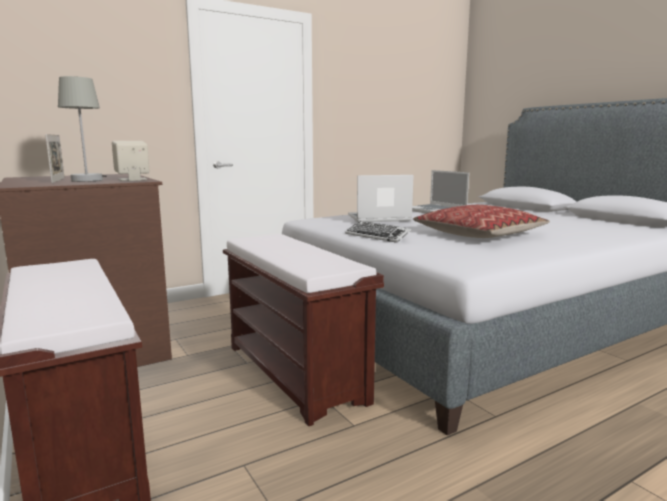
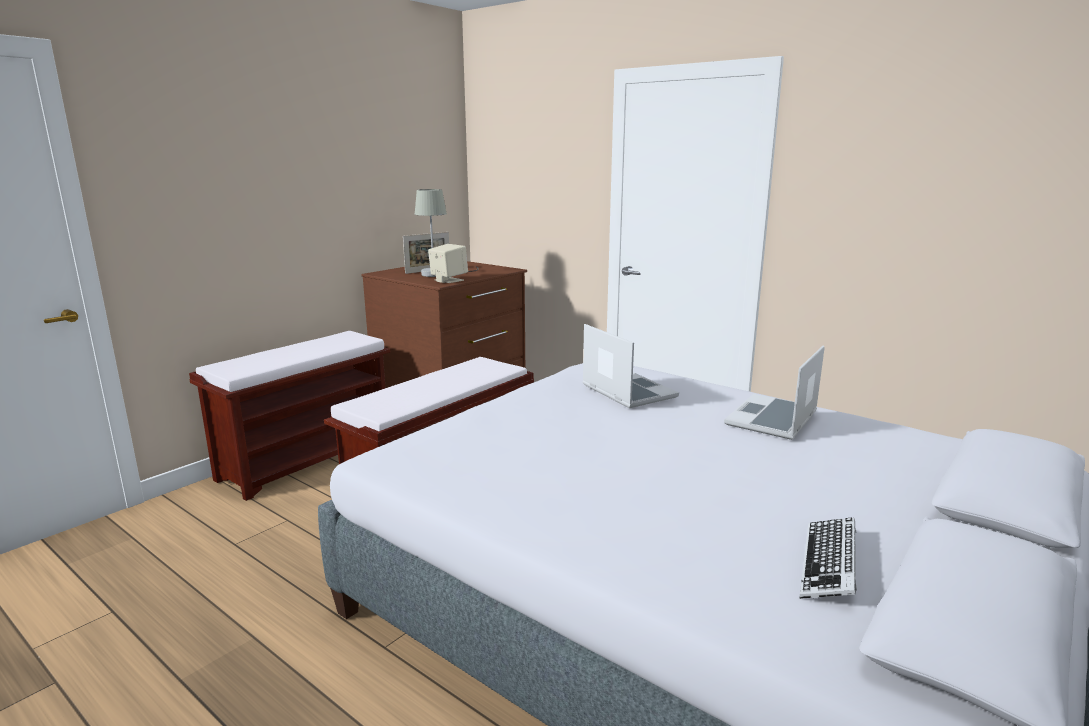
camera: 70 degrees right, 5 degrees up
(377, 236) = (512, 404): keyboard -> keyboard (829, 565)
(479, 234) = (580, 458): pillow -> none

